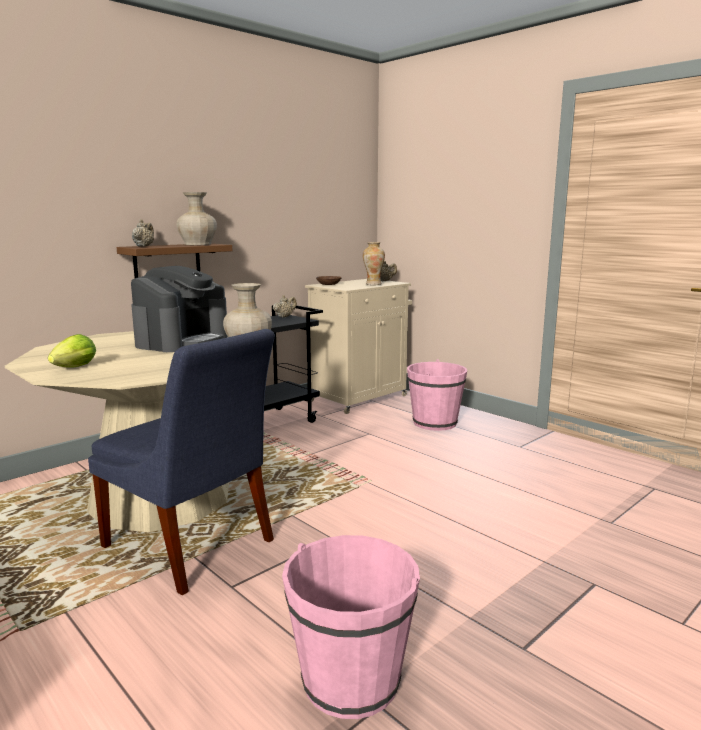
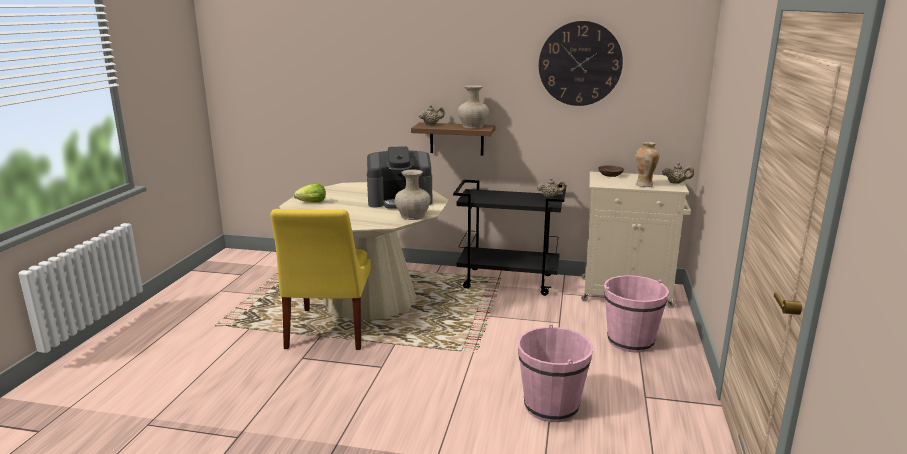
camera: 55 degrees right, 5 degrees up
(192, 547) = (329, 331): blue chair -> yellow chair
(285, 170) = (580, 64): none -> wall clock
(351, 681) = (250, 422): pink bucket -> pink bucket (551, 406)

